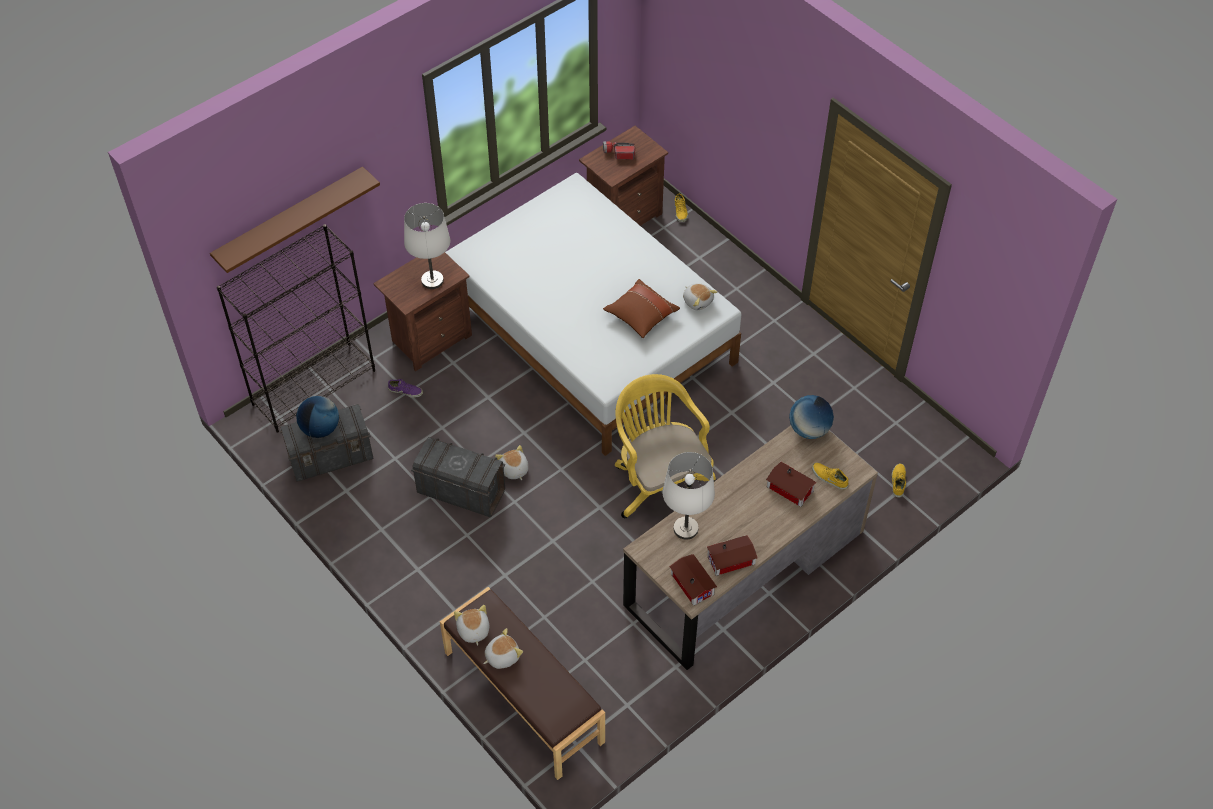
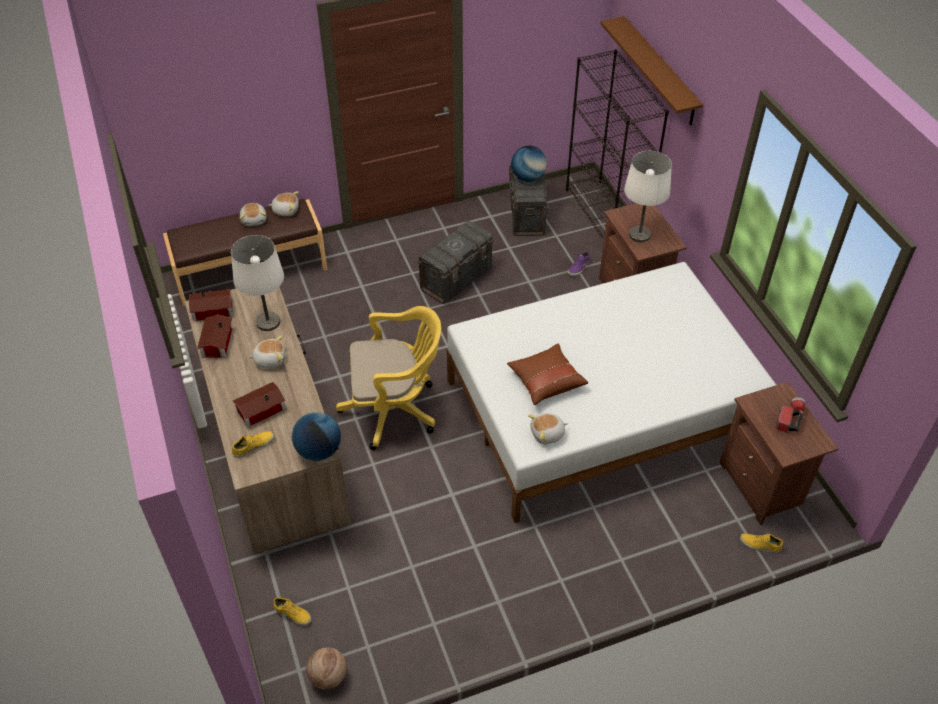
camera: 110 degrees right, 5 degrees down
(513, 470) = (462, 315): plush toy -> plush toy (270, 359)
(933, 438) = (328, 676): none -> basketball

